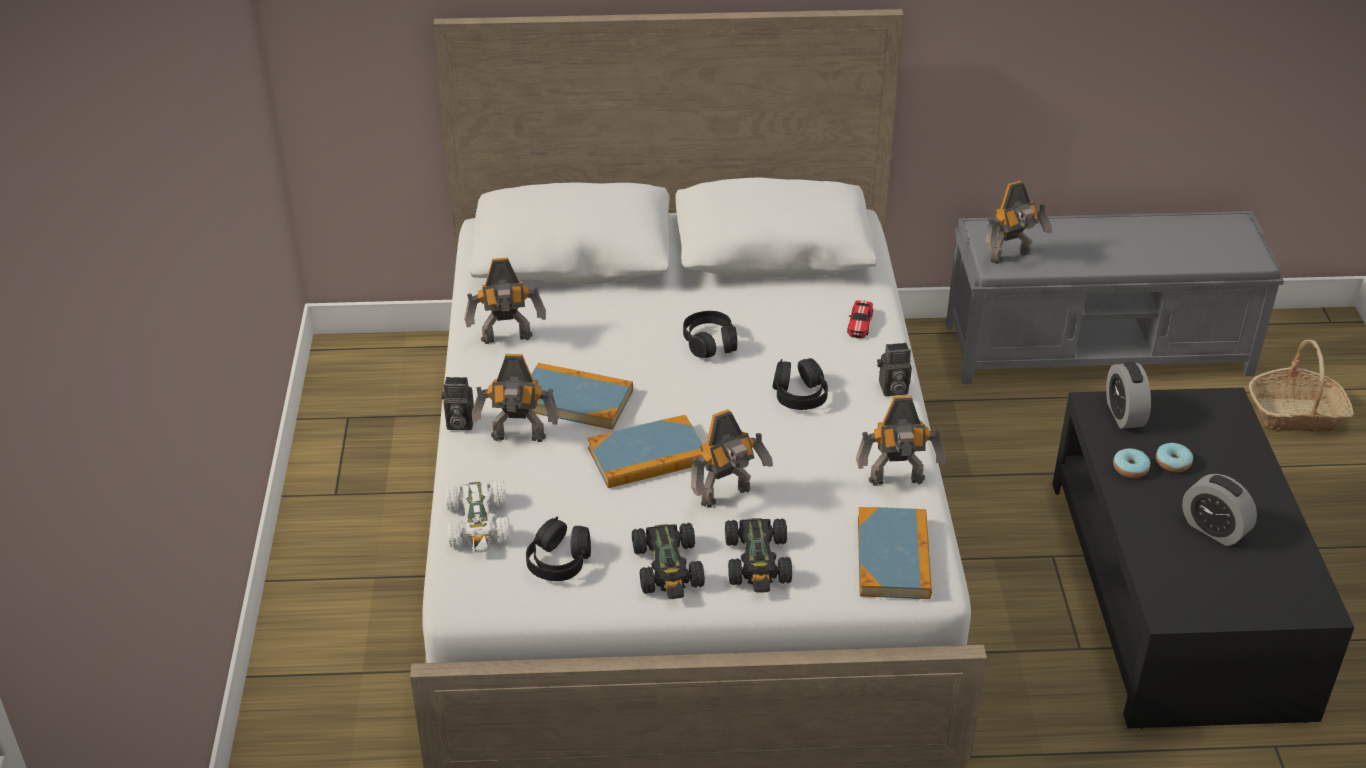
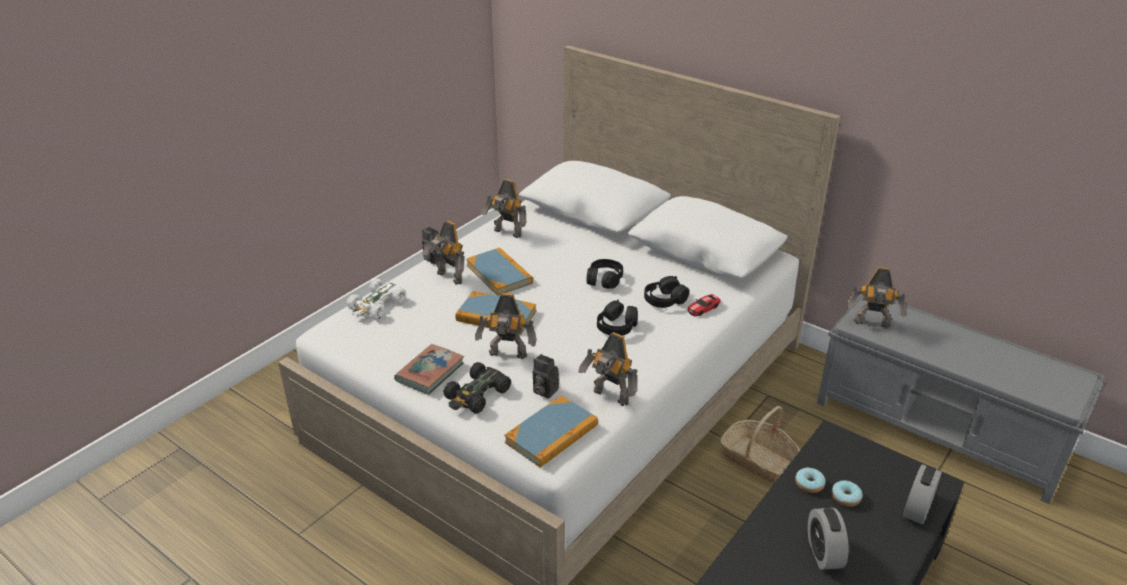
camera: 40 degrees right, 5 degrees down
(559, 561) = (386, 341): black headphones -> black headphones (664, 300)
(668, 568) = (430, 372): black toy car -> book
(892, 389) = (675, 349): camera -> camera (543, 391)
(1124, 414) = (846, 451): alarm clock -> alarm clock (917, 509)
(1296, 414) = (1056, 545): basket -> basket (758, 459)

